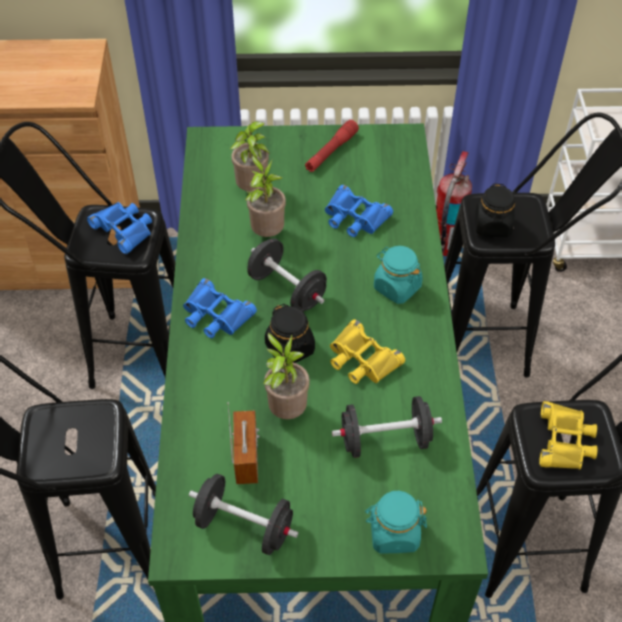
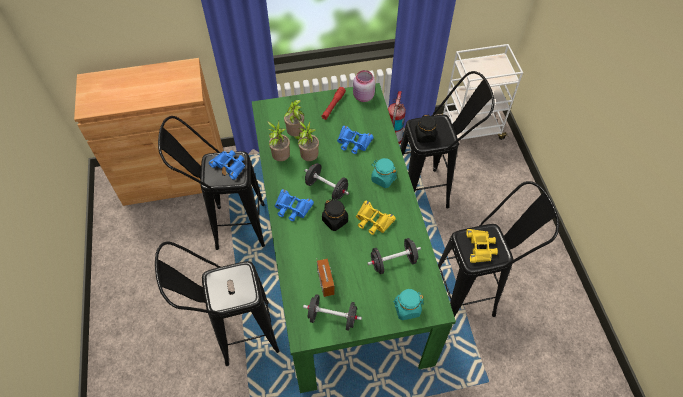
camera: 10 degrees left, 5 degrees up
(286, 410) = (340, 254): potted plant -> potted plant (280, 158)
(389, 143) = (363, 97): none -> pink jar

